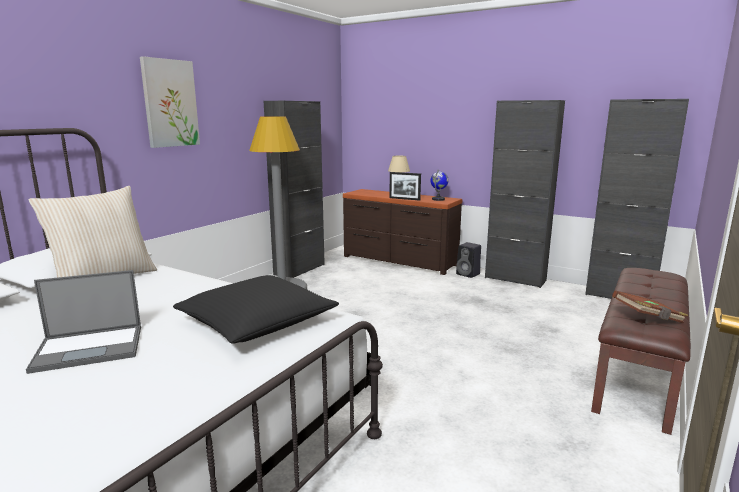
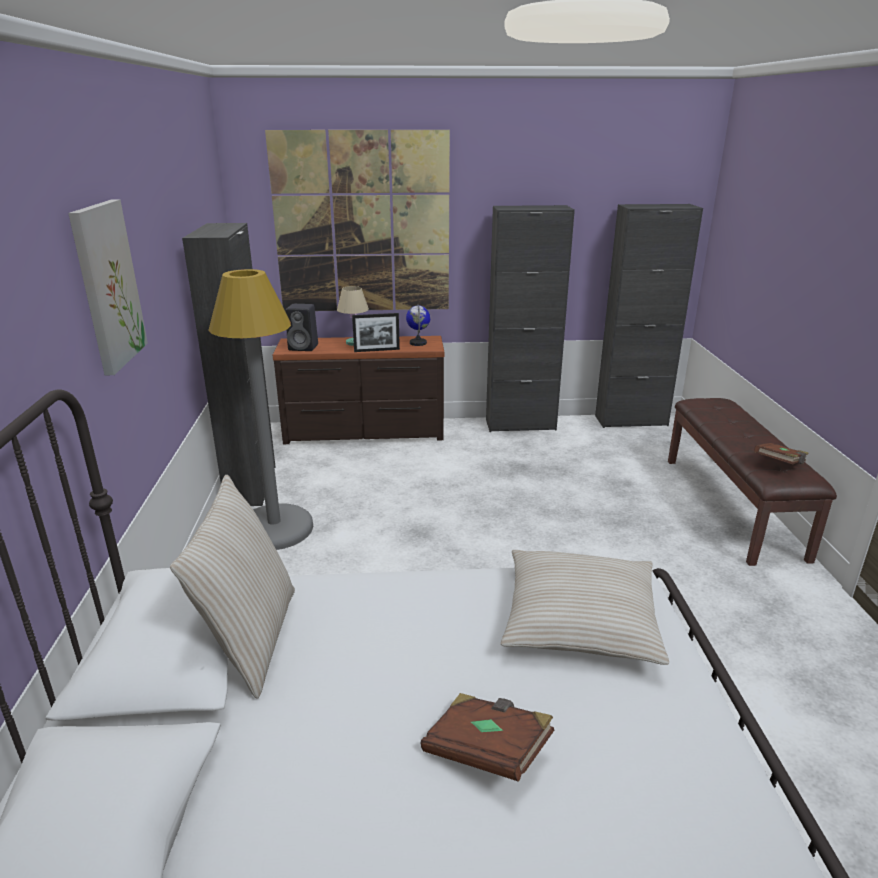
camera: 35 degrees left, 10 degrees up
(91, 348) = (487, 751): laptop -> brown book
(256, 322) = (580, 620): black pillow -> beige pillow
(416, 114) = (362, 224): none -> picture
(468, 274) = (467, 431): black speaker -> black speaker (304, 347)

